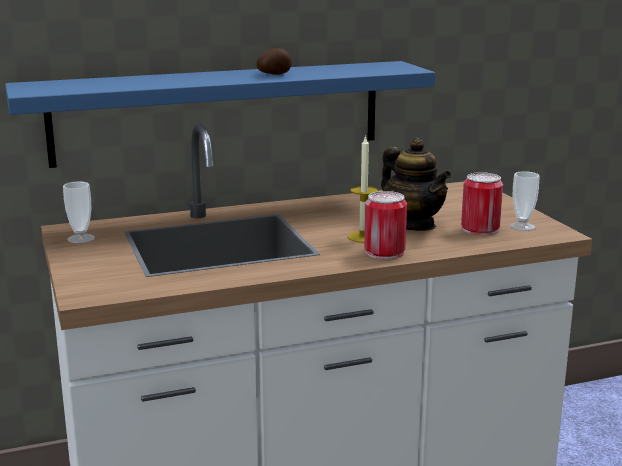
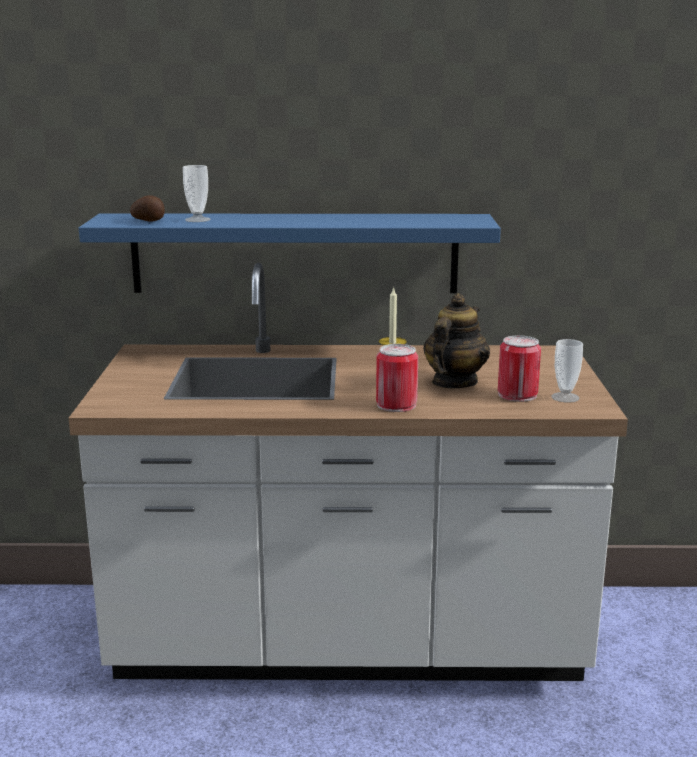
camera: 20 degrees right, 0 degrees up
(81, 238) = (144, 359): cup -> cup (197, 220)
(274, 74) = (336, 220): potato -> potato (148, 221)
(413, 225) = (454, 382): teapot -> teapot turned 135 degrees counterclockwise

